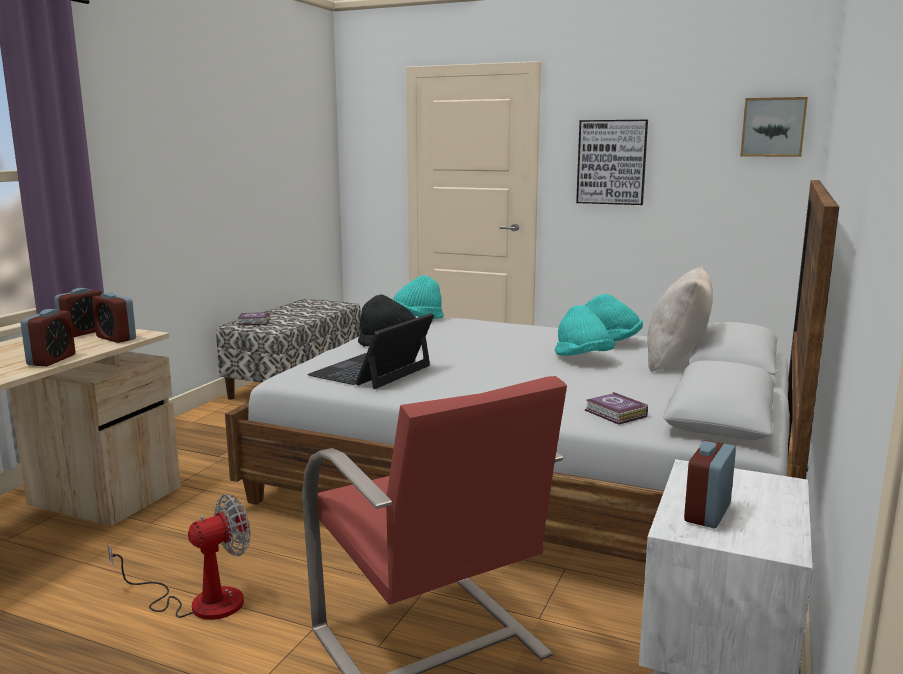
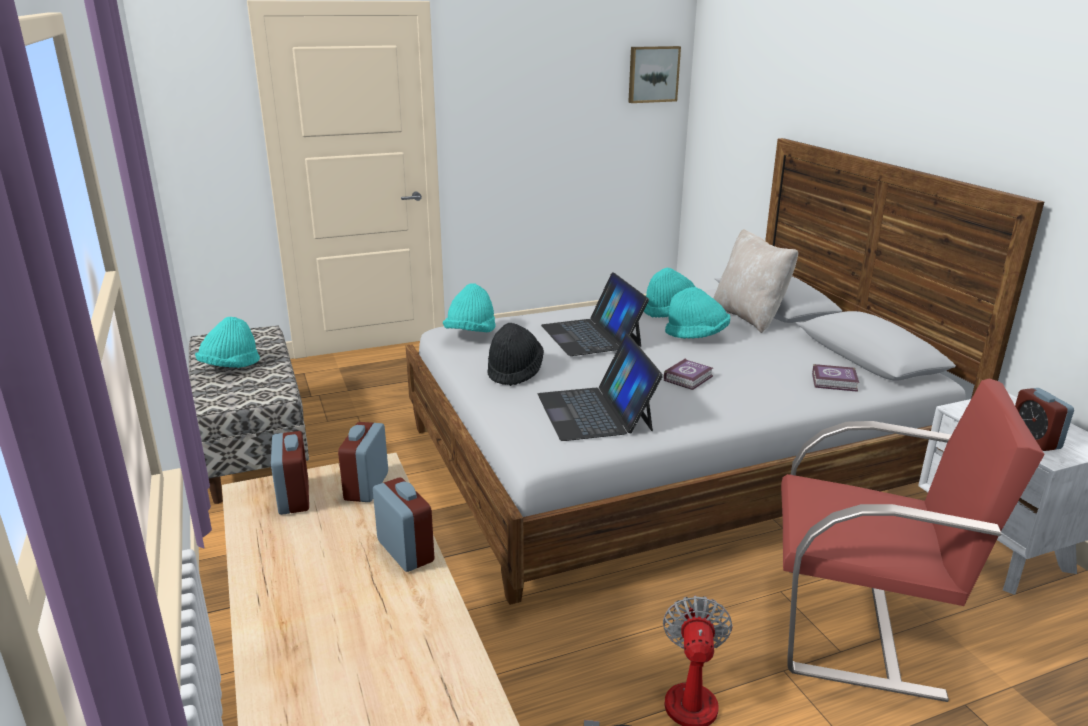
camera: 45 degrees left, 10 degrees up
(116, 338) = (366, 486): alarm clock -> alarm clock turned 105 degrees clockwise
(254, 322) = (224, 392): book -> book (689, 378)
(285, 314) = (230, 367): none -> turquoise hat
(493, 337) = (591, 335): none -> laptop
(611, 162) = (514, 115): picture -> none

